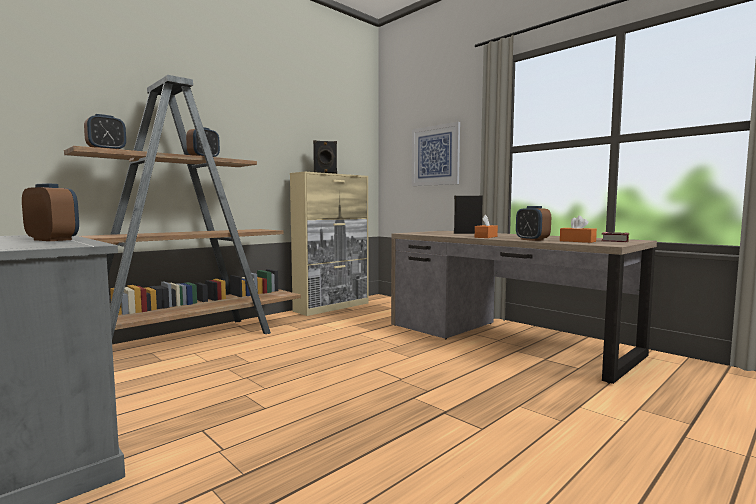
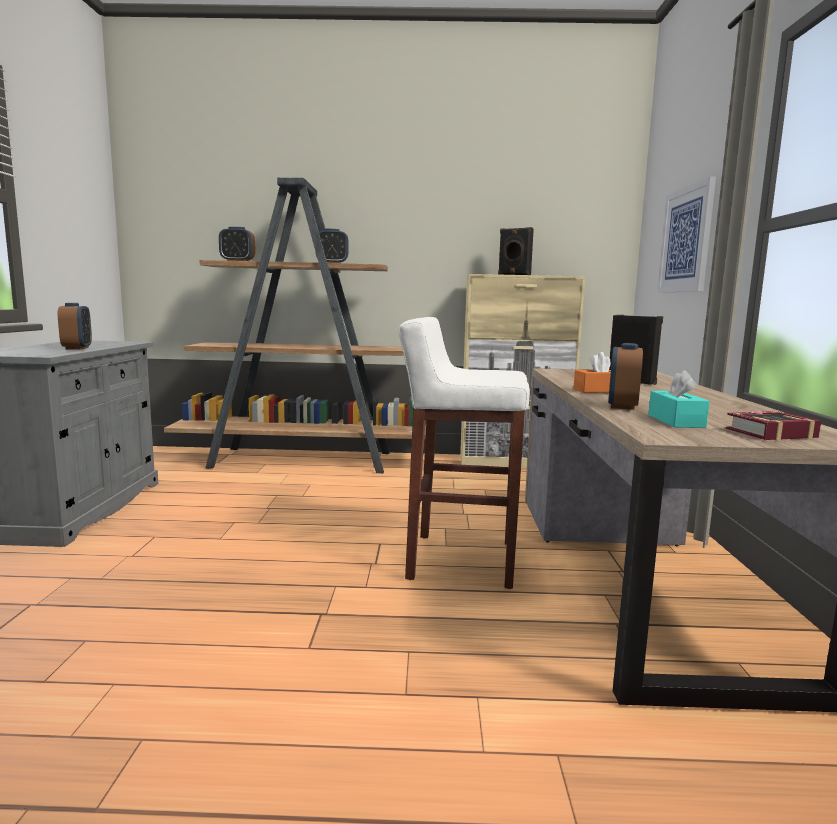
camera: 45 degrees right, 5 degrees up
(433, 360) = (459, 560): none -> white stool
(577, 241) = (675, 421): orange tissue box -> turquoise tissue box

